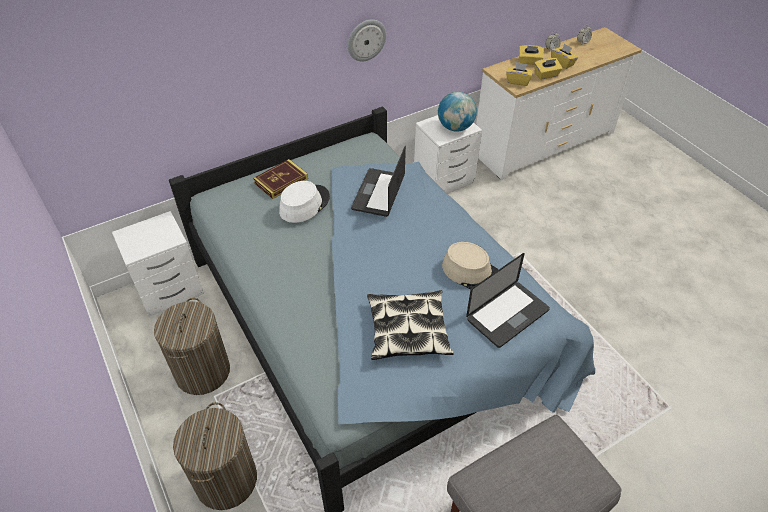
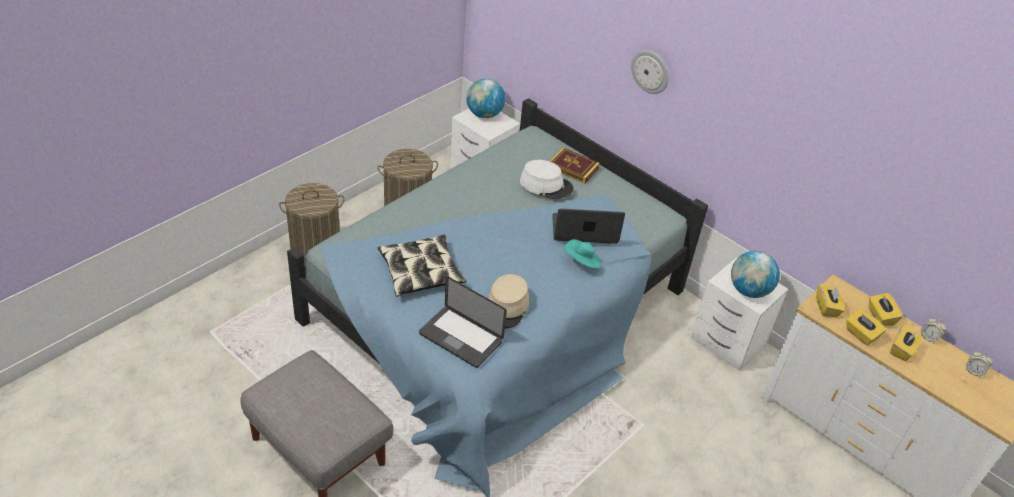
camera: 70 degrees right, 5 degrees down
(138, 236) = (484, 114): none -> globe
(366, 40) = (716, 128): wall clock -> wall clock (650, 71)
(421, 205) = (582, 262): none -> turquoise hat

